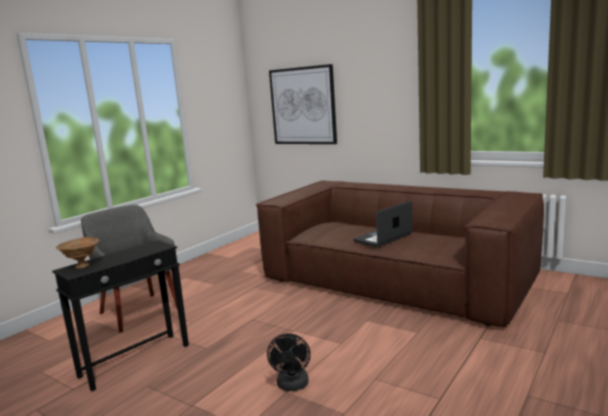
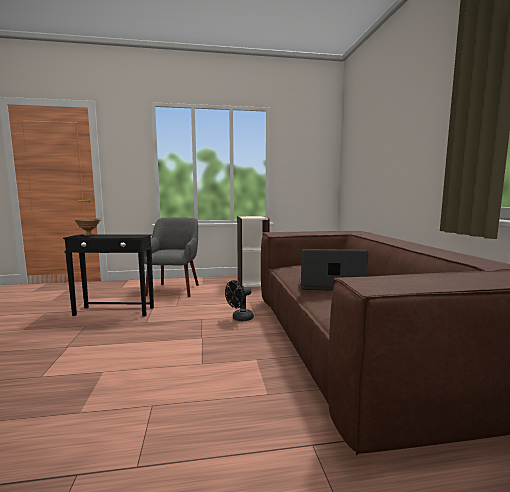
camera: 45 degrees right, 5 degrees down
(206, 268) = (252, 282): none -> bookcase
(292, 386) = (113, 370): black fan -> black fan (240, 319)
(303, 106) = (367, 161): picture -> none

